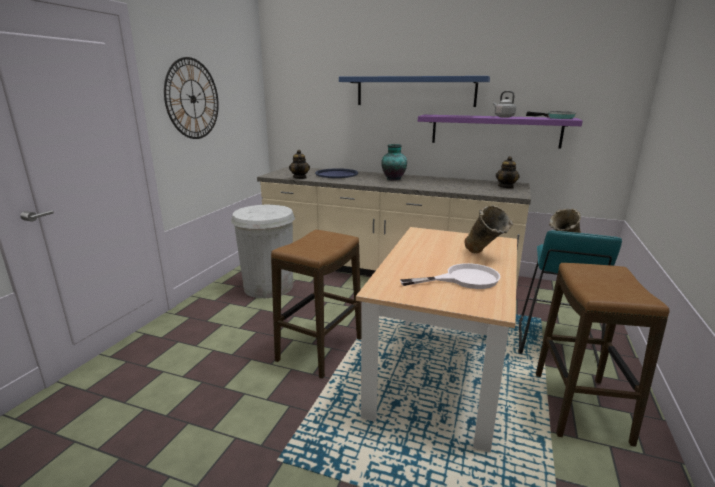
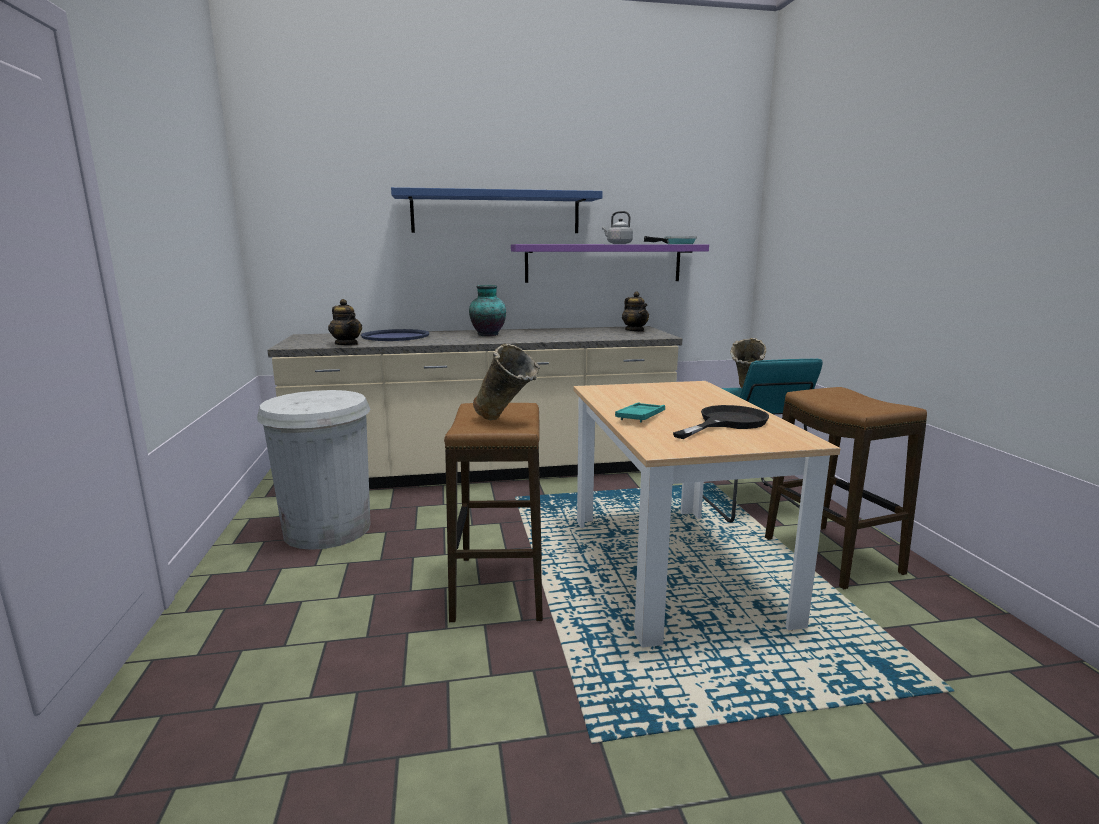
camera: 30 degrees left, 5 degrees down
(193, 99) = (162, 210): wall clock -> none
(410, 261) = (640, 416): none -> turquoise tray
(463, 279) = (726, 423): white frying pan -> black frying pan
(484, 256) = (706, 400): beige vase -> beige vase (506, 422)

